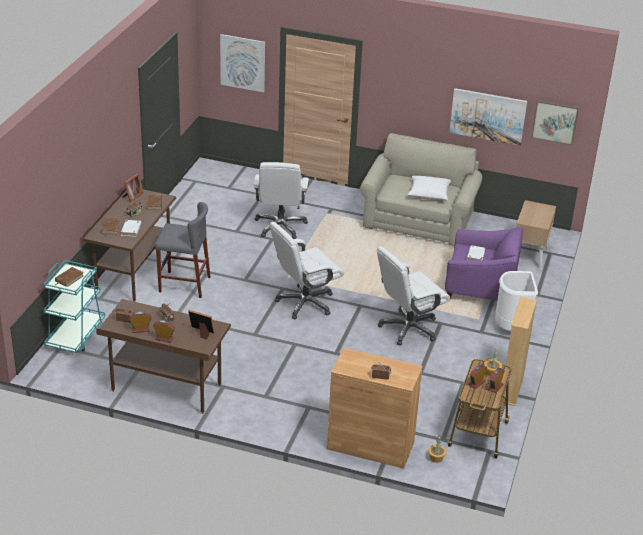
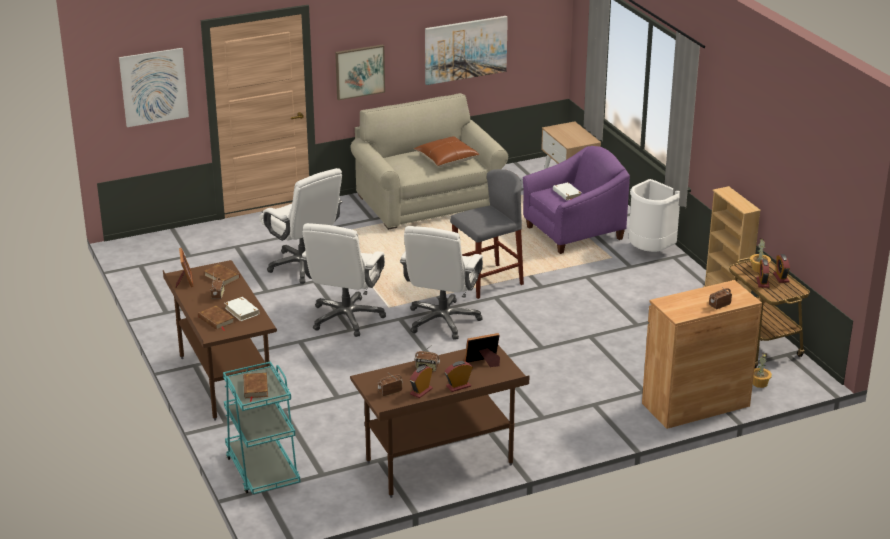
camera: 40 degrees left, 5 degrees down
(184, 284) = (296, 364): grey stool -> grey stool (487, 281)
(408, 328) = (568, 294): white office chair -> white office chair (346, 318)
(429, 193) = (446, 159): white pillow -> brown pillow
(555, 122) = (537, 30): picture -> picture (359, 71)

